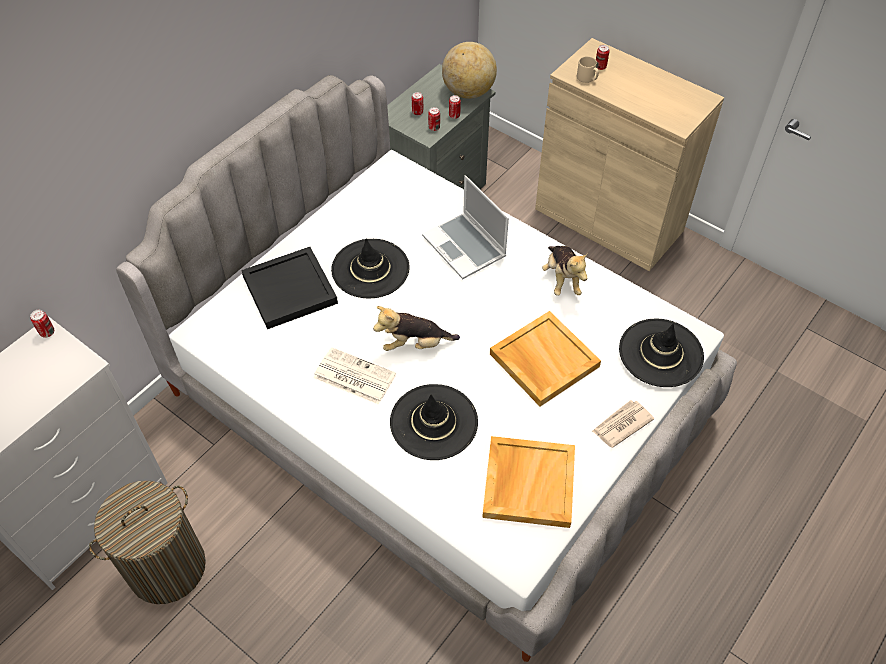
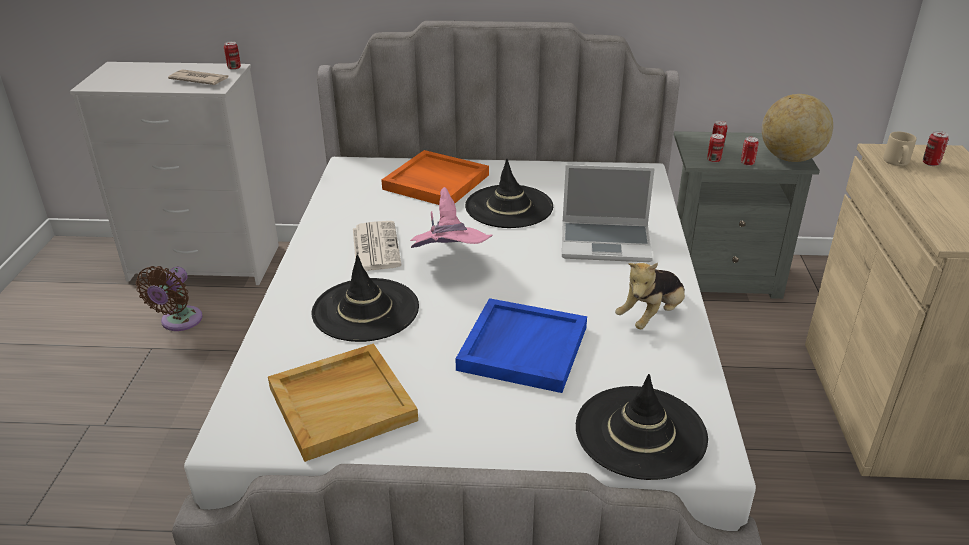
camera: 55 degrees right, 20 degrees down
(167, 567) = (179, 322): laundry basket -> brown fan
(289, 290) = (435, 182): black tray -> orange tray
(415, 344) = (449, 263): plush toy -> pink hat
(465, 247) = (606, 243): laptop -> laptop turned 105 degrees counterclockwise
(543, 360) = (522, 347): beige tray -> blue tray
(621, 425) = (495, 445): newspaper -> newspaper (199, 80)

